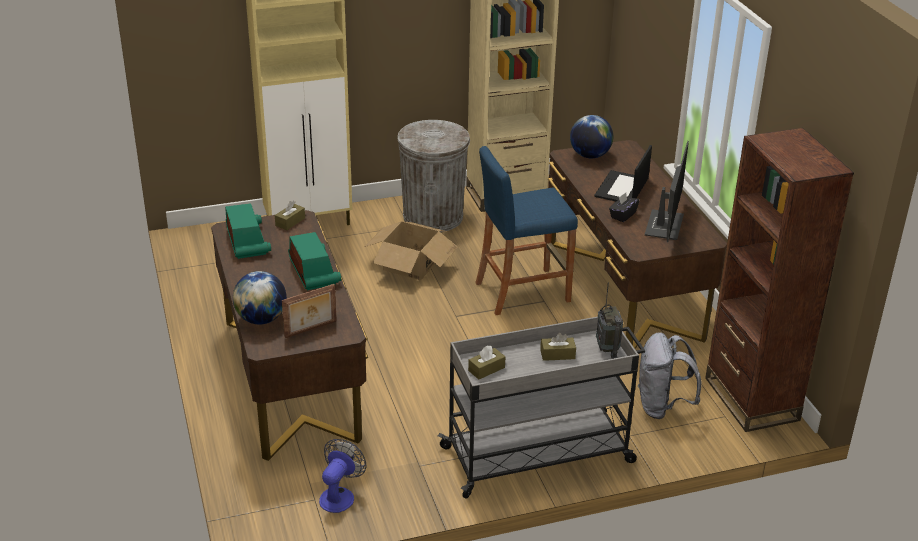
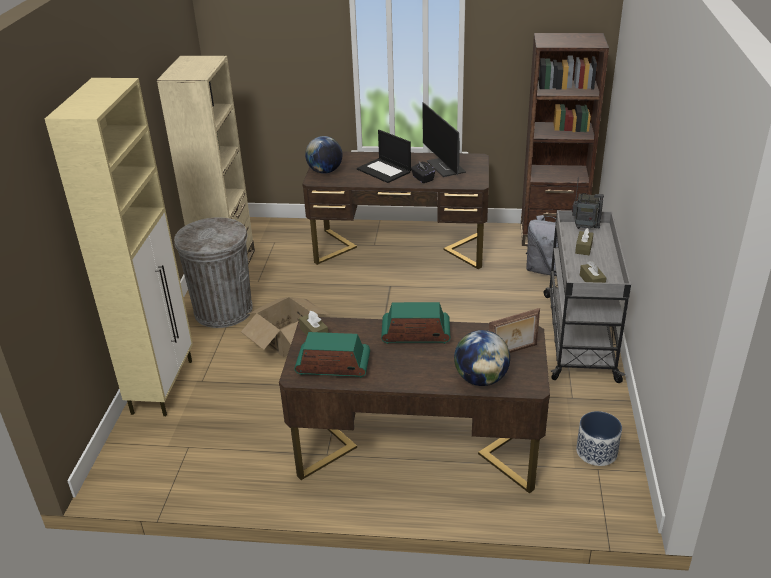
camera: 65 degrees left, 0 degrees up
(311, 330) = (512, 352): picture frame -> picture frame turned 75 degrees clockwise
(339, 495) = (596, 452): fan -> planter
(522, 292) = (370, 292): blue stool -> none
(664, 225) = (446, 167): monitor -> monitor turned 150 degrees counterclockwise

